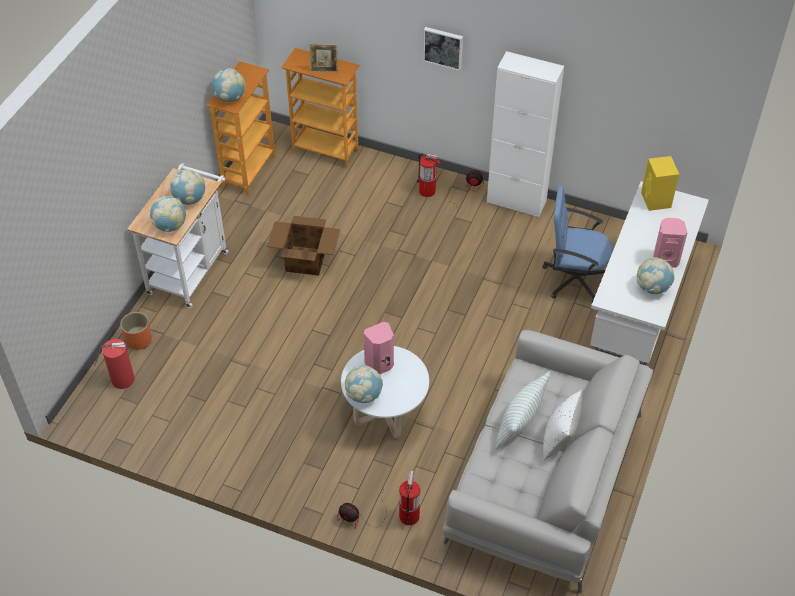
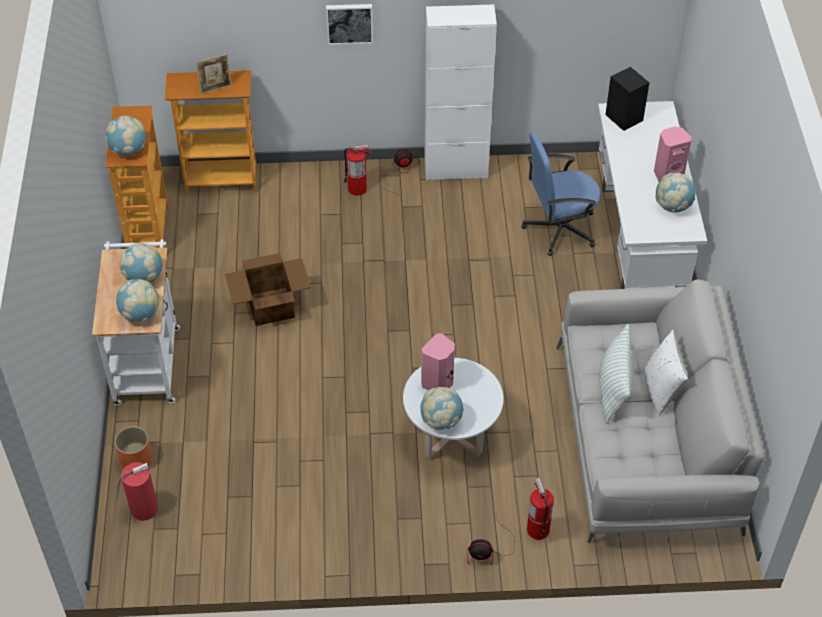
camera: 25 degrees left, 0 degrees up
(656, 200) = (624, 118): yellow speaker -> black speaker

